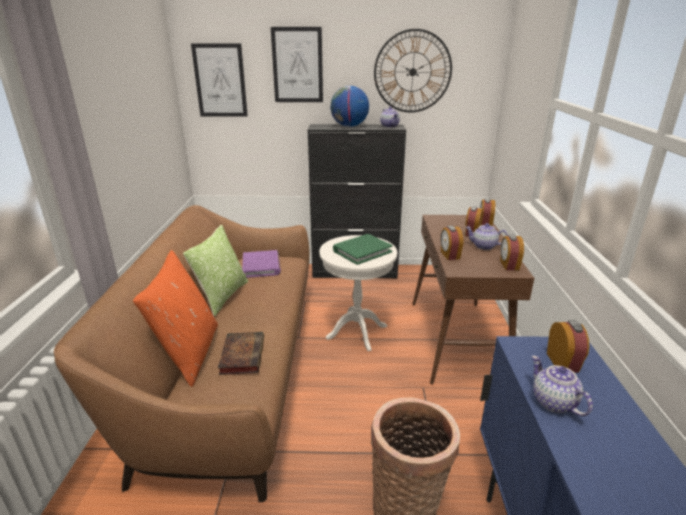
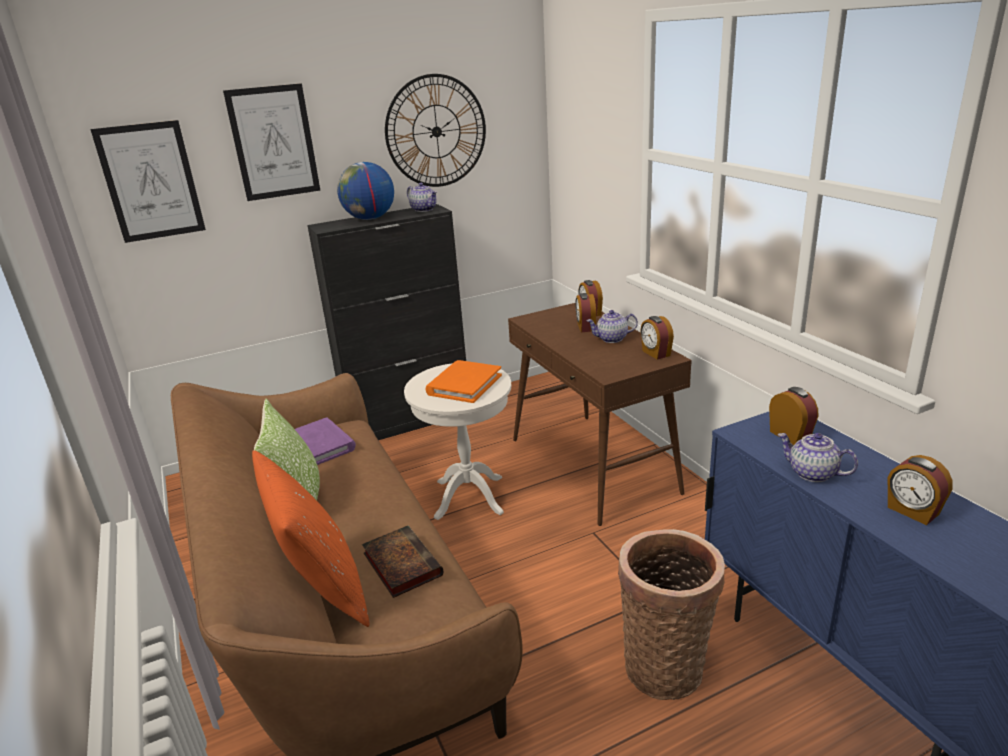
camera: 25 degrees left, 0 degrees up
(362, 251) = (464, 385): green book -> orange book
(449, 255) = (584, 359): alarm clock -> alarm clock (912, 511)

